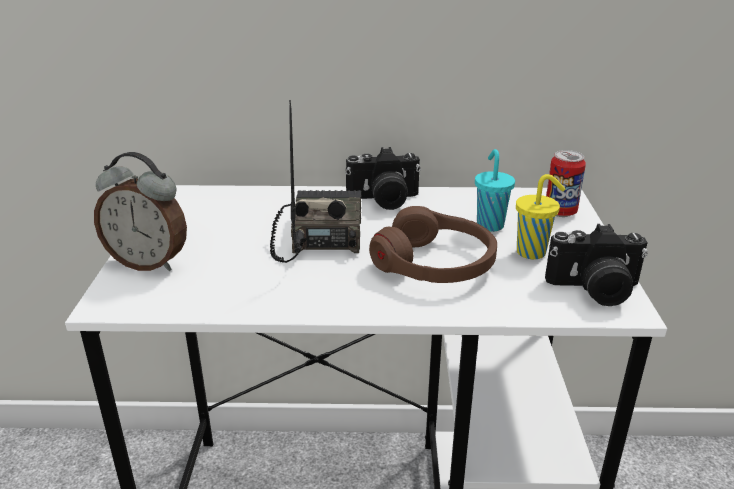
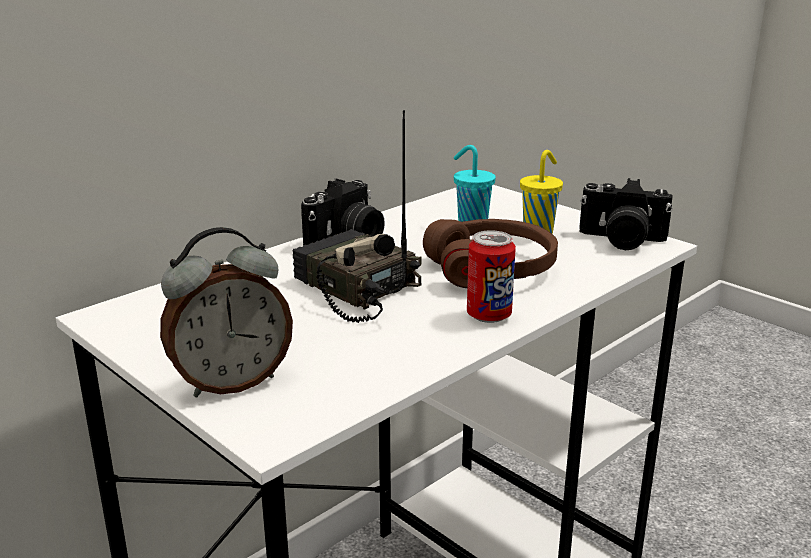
camera: 45 degrees left, 5 degrees down
(560, 212) = (500, 200): can -> can (489, 316)
(594, 290) = (621, 240): camera -> camera turned 60 degrees clockwise

